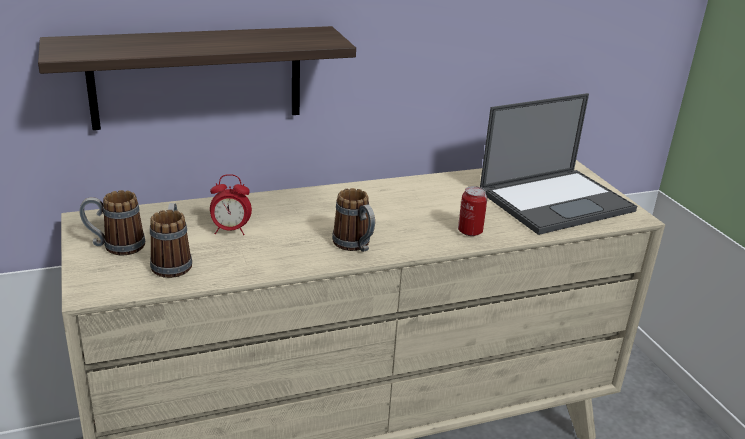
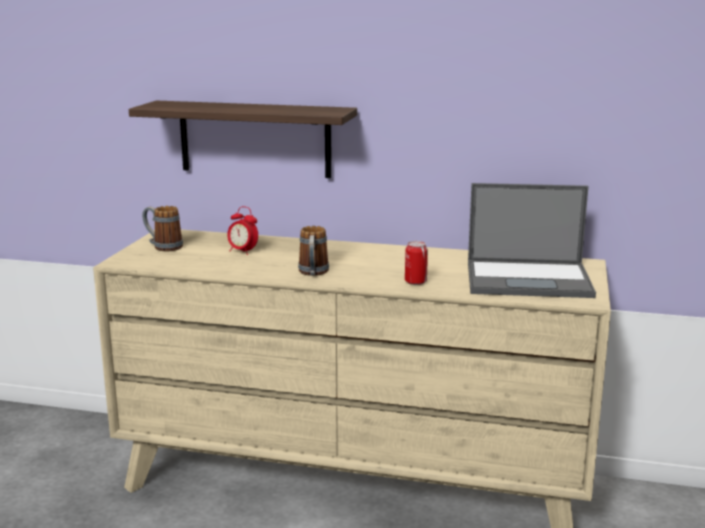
camera: 35 degrees right, 10 degrees down
(173, 262) = (184, 259): mug -> none

